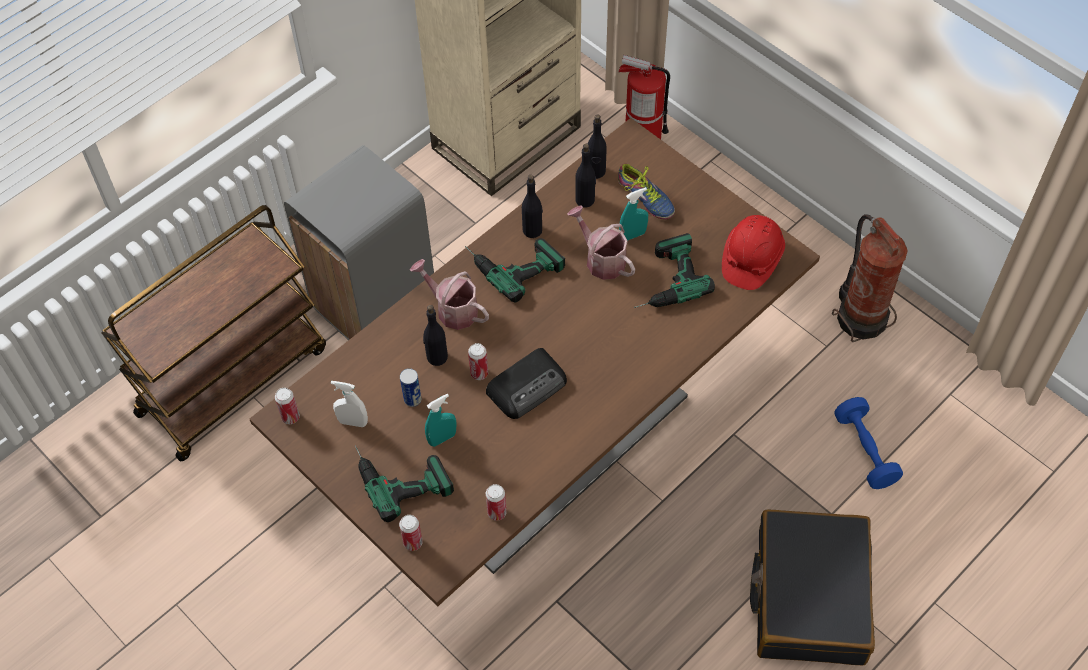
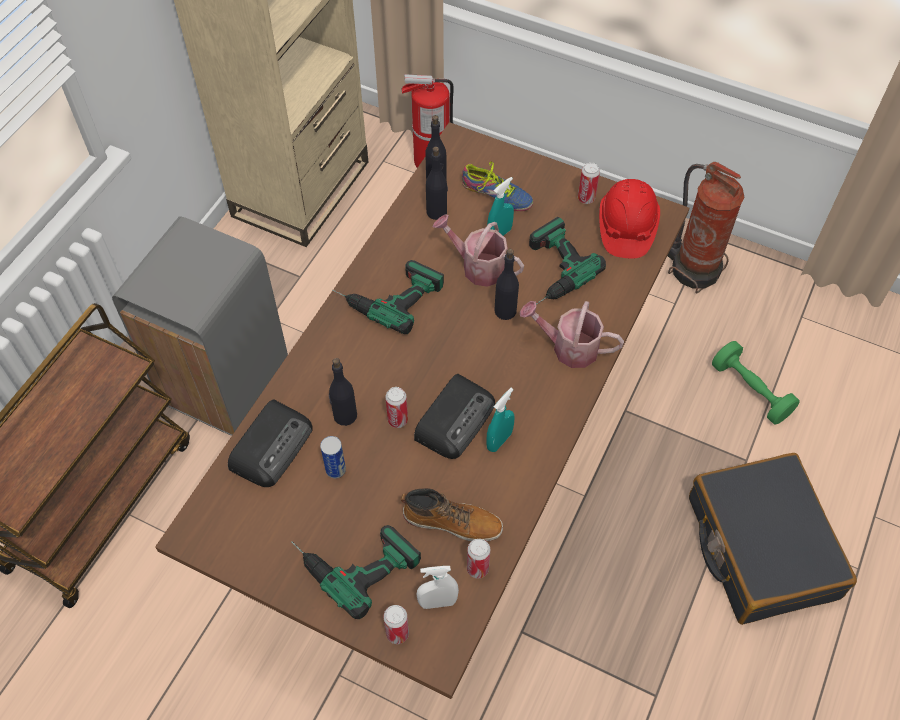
camera: 20 degrees left, 0 degrees up
(290, 417) = (203, 531): can -> can (586, 198)
(353, 422) = (277, 515): white spray bottle -> white spray bottle (437, 602)
(368, 365) = (272, 445): none -> radio
(442, 438) = (385, 503): turquoise spray bottle -> turquoise spray bottle (499, 441)
(452, 309) = (342, 359): watering can -> watering can (568, 347)
(491, 469) = (452, 521): none -> boot
(532, 230) = (395, 255): black bottle -> black bottle (505, 311)
(865, 451) = (750, 391): blue dumbbell -> green dumbbell

